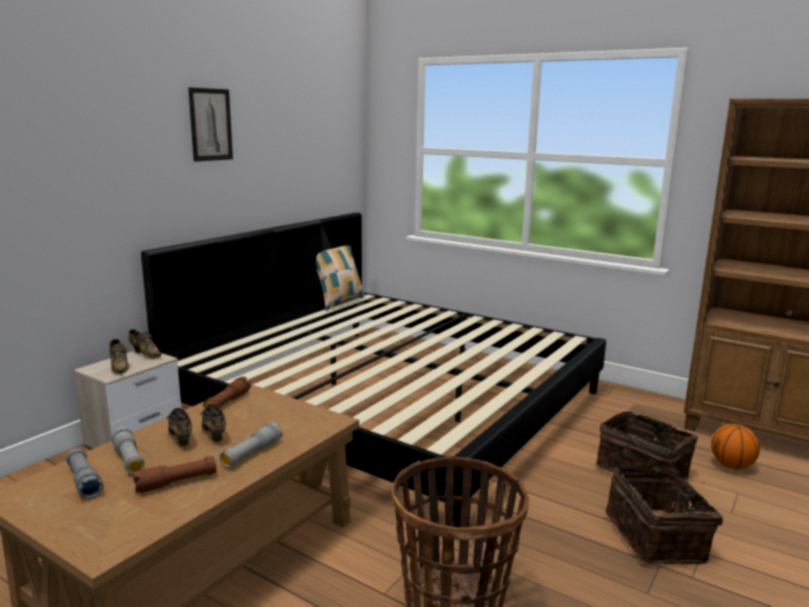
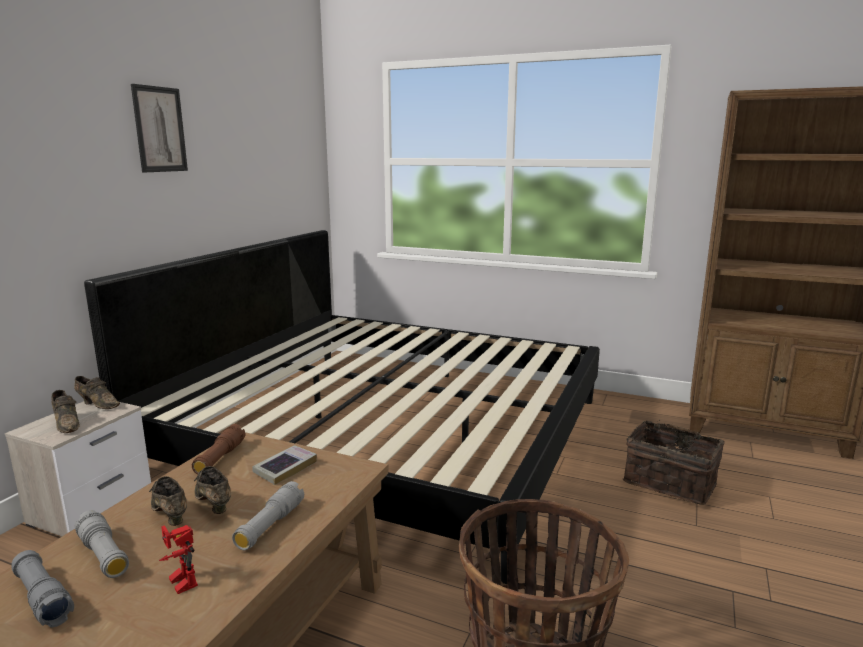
camera: 10 degrees left, 0 degrees up
(176, 483) = (178, 582): brown flashlight -> toy robot
(276, 414) = (285, 468): none -> book
(339, 302) = (310, 327): pillow -> none
(657, 537) = (716, 557): basket -> none
(731, 466) = (750, 467): basketball -> none

